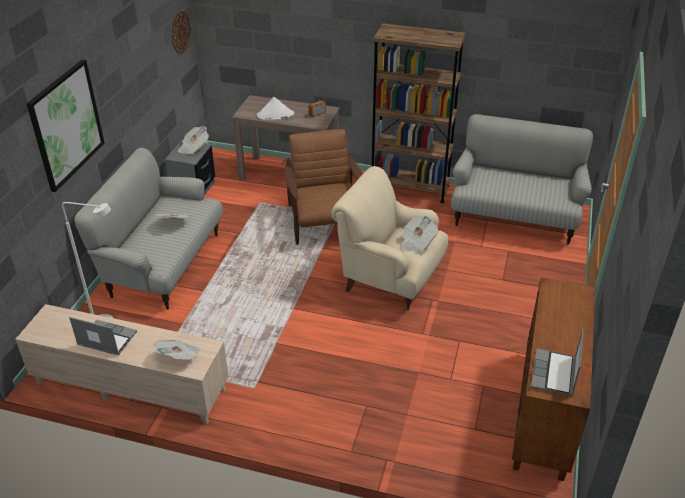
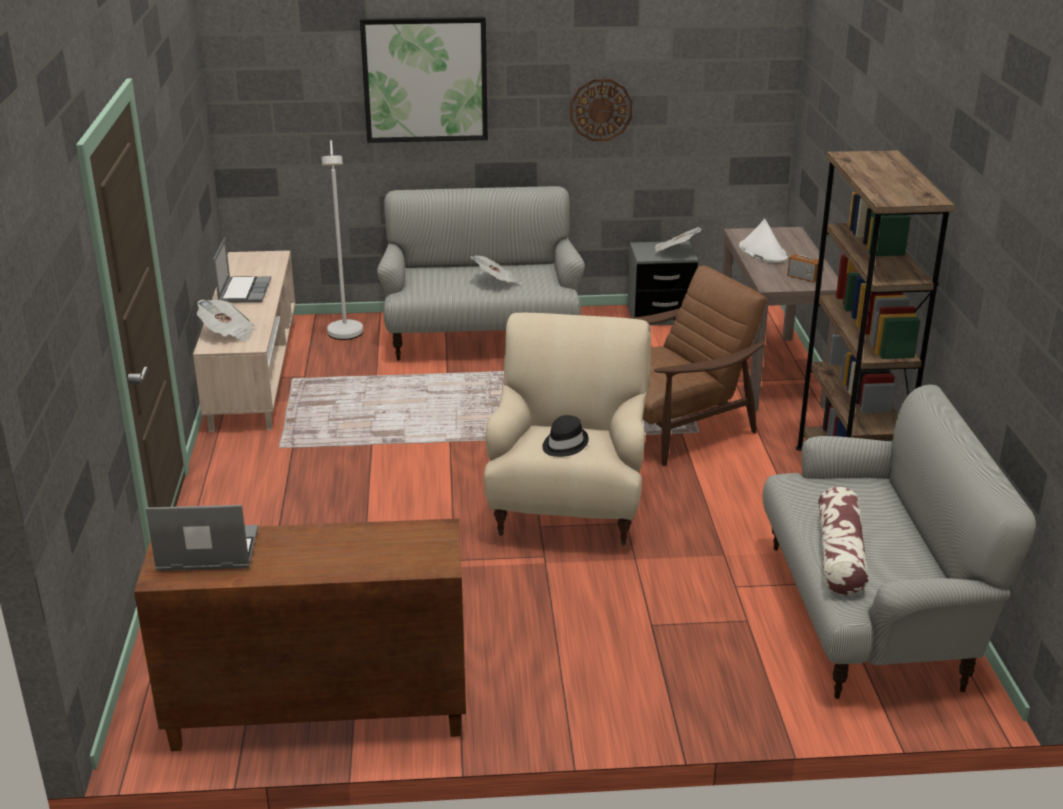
camera: 70 degrees right, 10 degrees down
(180, 32) = (749, 86): wall clock -> wall clock (601, 110)
(417, 242) = (564, 444): newspaper -> black hat
(533, 195) = (840, 555): none -> pillow

